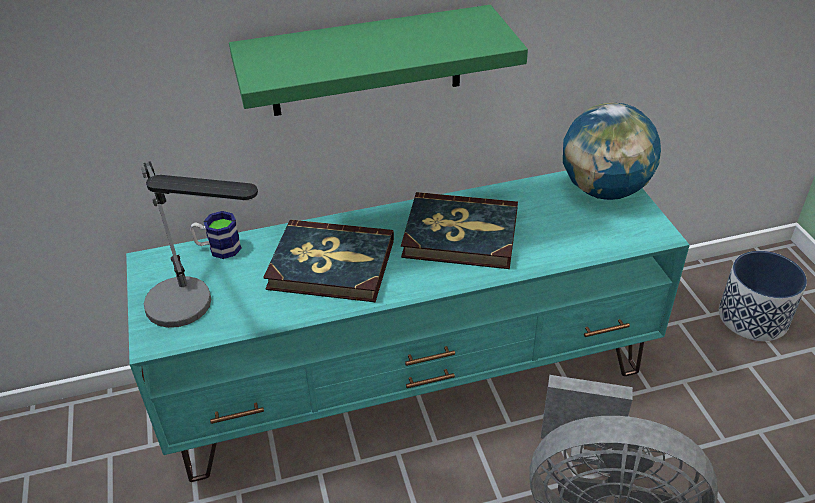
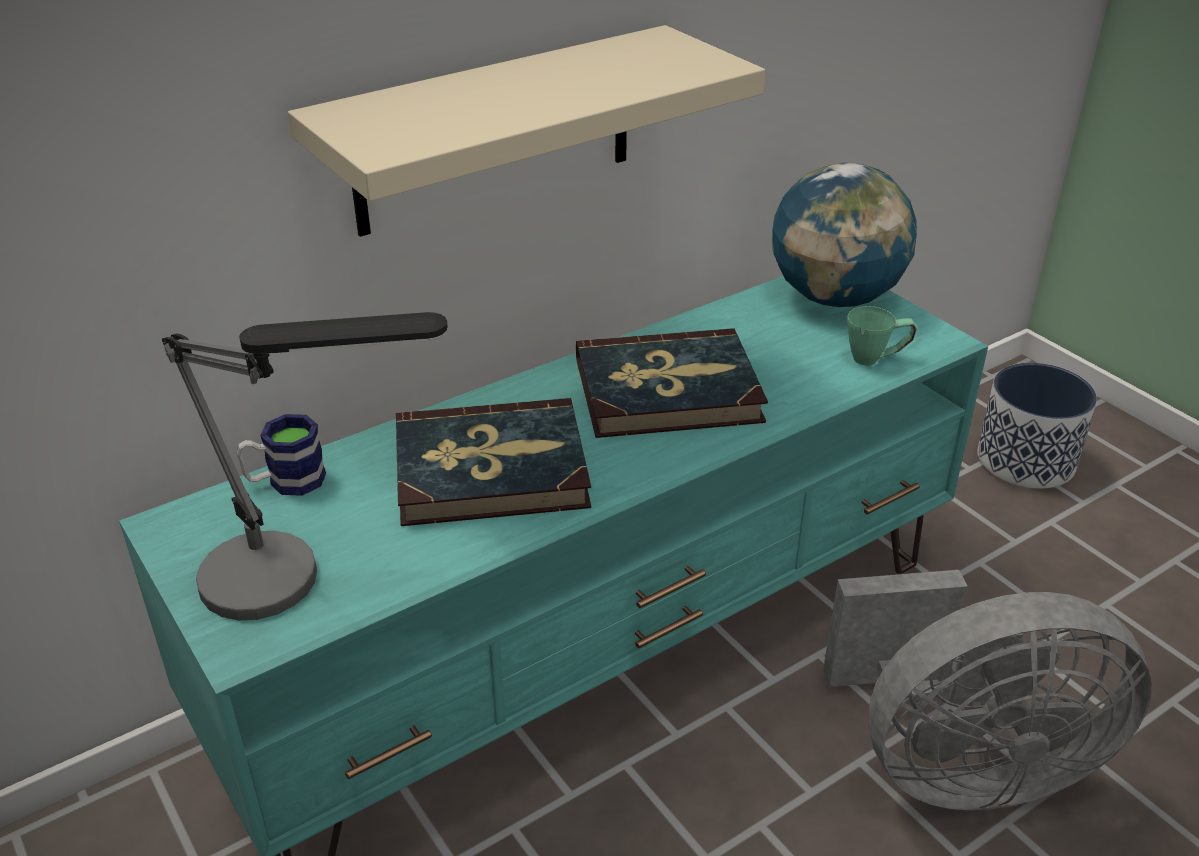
camera: 20 degrees left, 5 degrees down
(366, 62) = (495, 131): green shelf -> beige shelf
(606, 239) = (876, 358): none -> green mug

